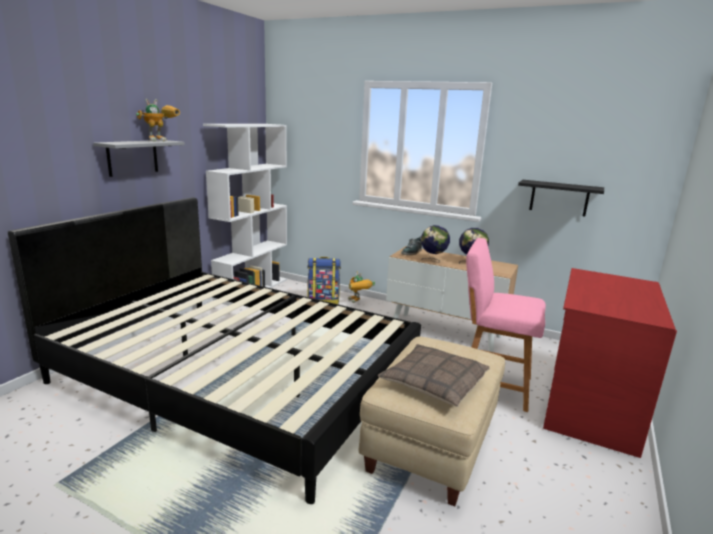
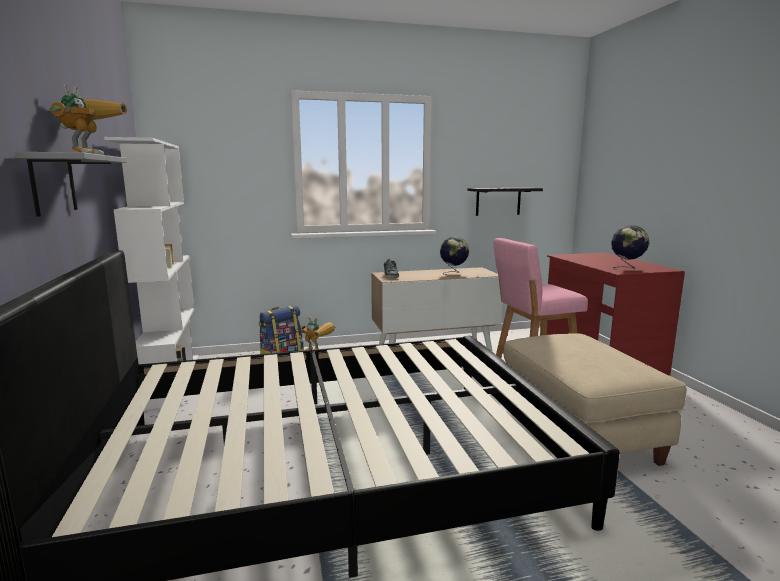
camera: 40 degrees left, 5 degrees down
(433, 261) = (424, 277): globe -> globe (627, 268)
(433, 383) = (603, 363): pillow -> none

